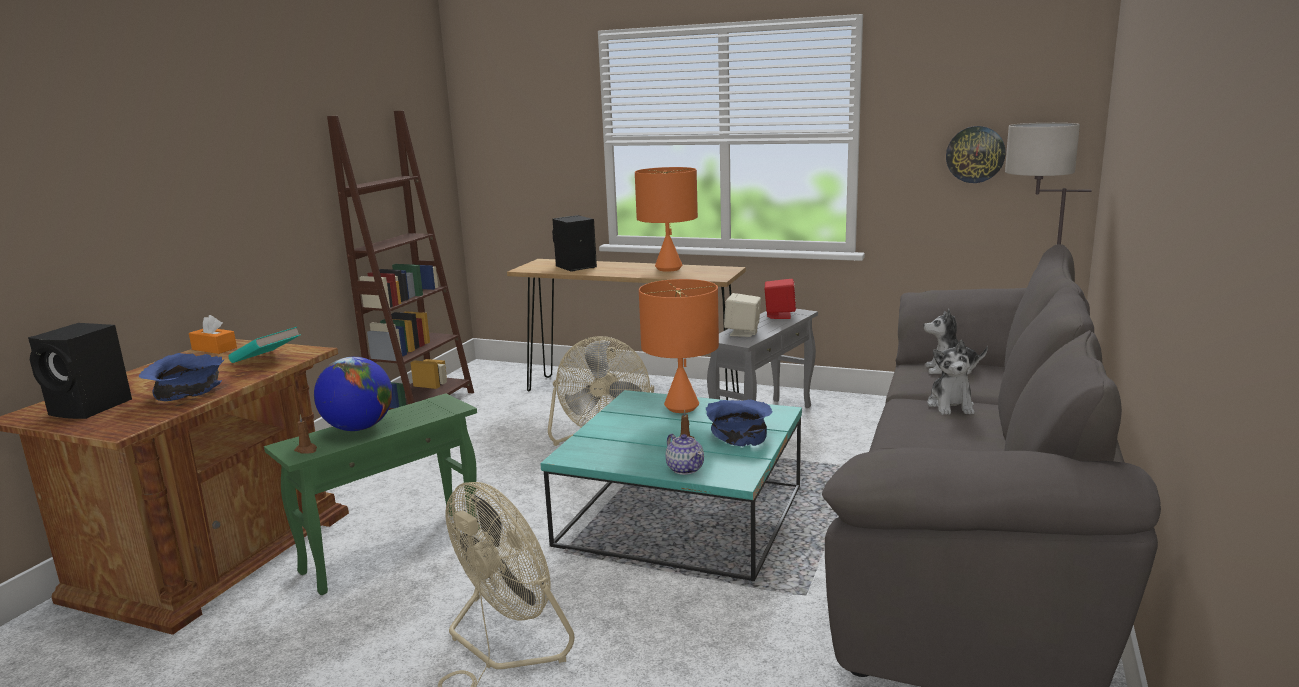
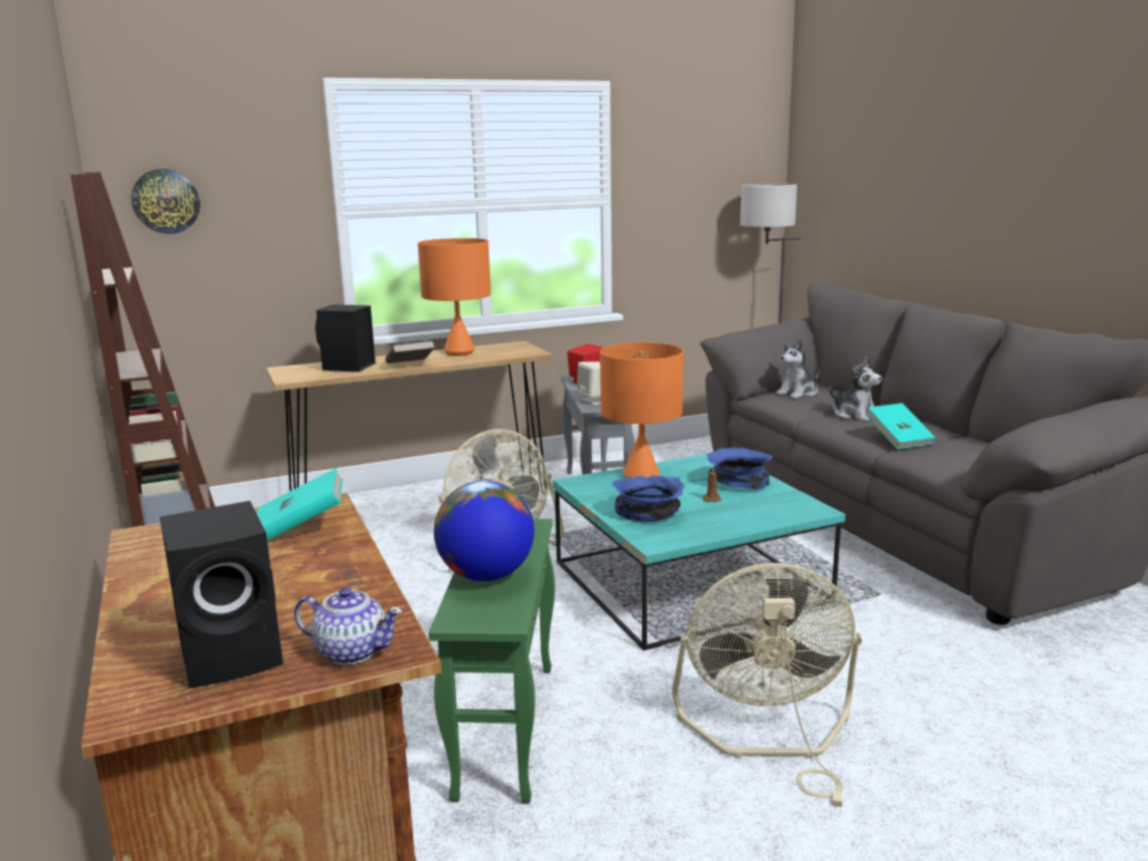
camera: 45 degrees left, 0 degrees up
(187, 394) = (332, 589): blue bowl -> blue bowl (649, 513)
(214, 348) = (155, 543): orange tissue box -> none
(306, 450) = (497, 614): brown candle -> none
(610, 273) = (410, 365): none -> brown book
(685, 469) = (765, 517): teapot -> teapot (351, 651)
(920, 441) = (898, 440): none -> turquoise book
(975, 154) = (702, 213): wall clock -> wall clock (166, 201)

